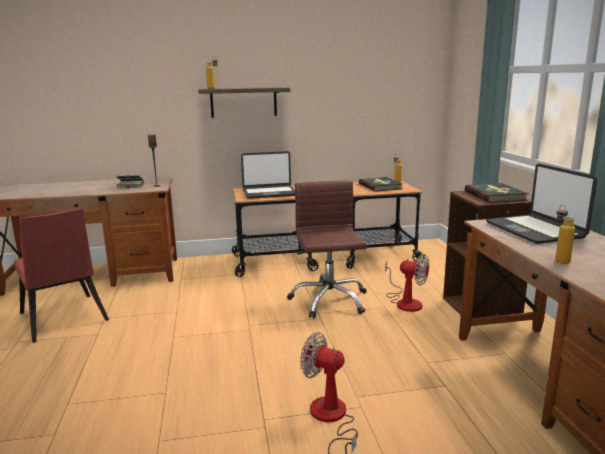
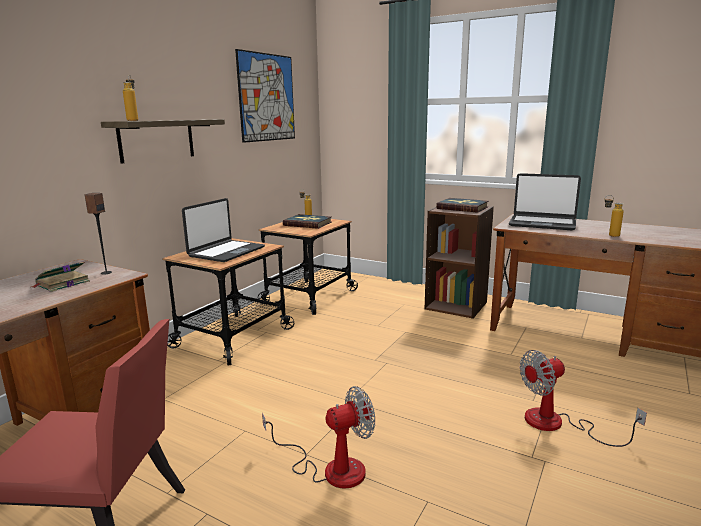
camera: 50 degrees left, 0 degrees up
(329, 300) = (359, 346): brown office chair -> none
(369, 67) = (267, 97): none -> picture
(405, 302) = (409, 322): fan -> fan (331, 468)

